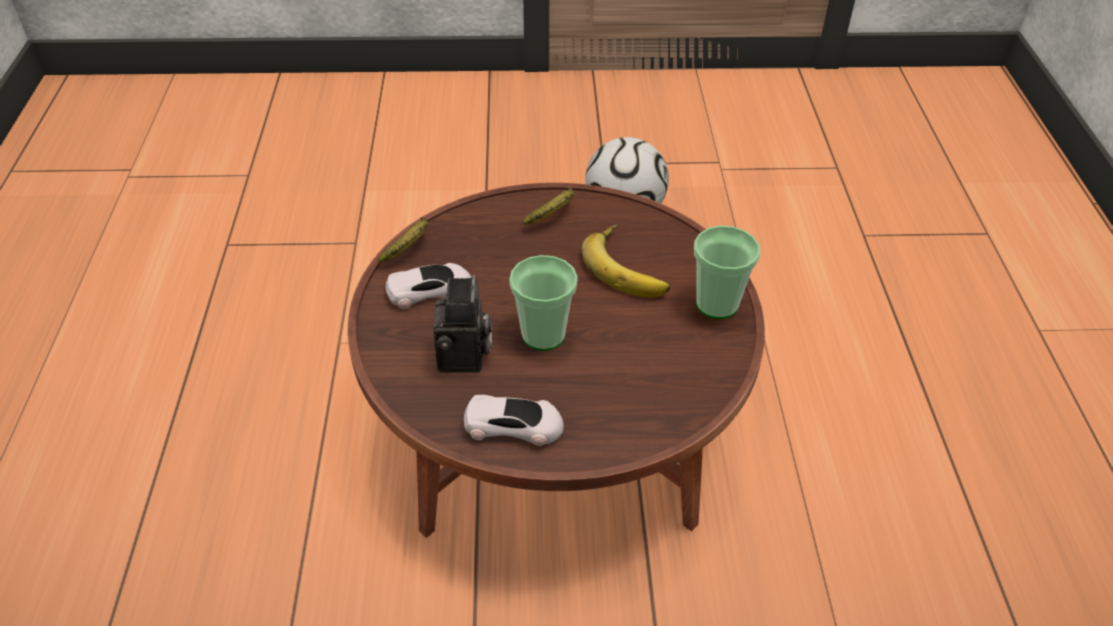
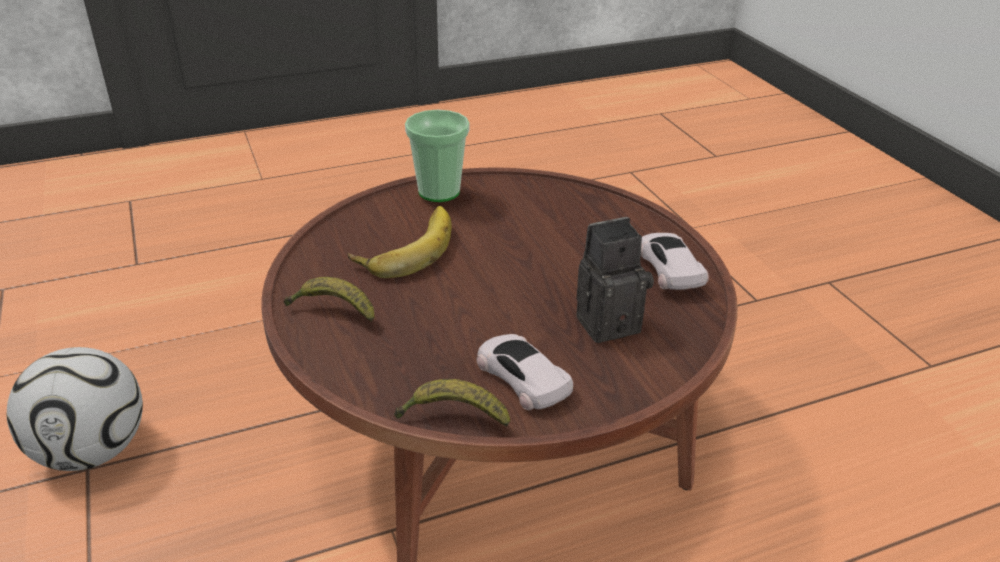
camera: 110 degrees left, 10 degrees down
(543, 335) = (539, 279): cup -> none

